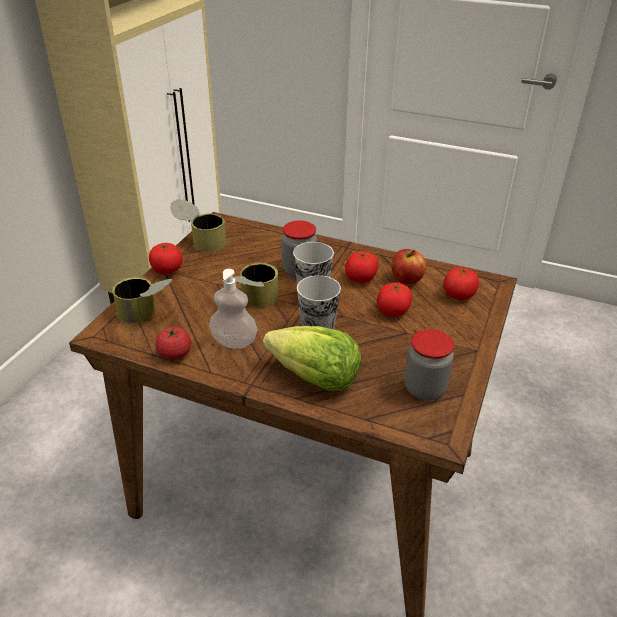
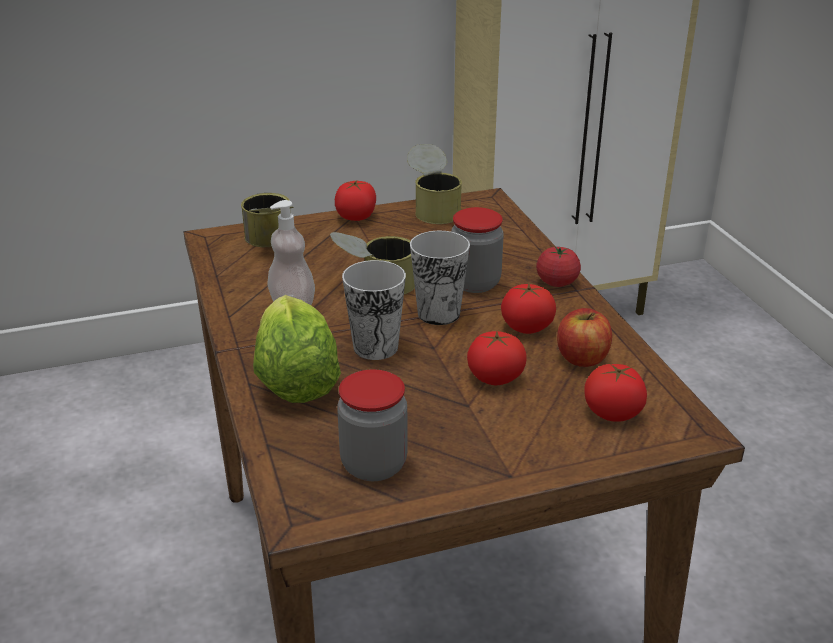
camera: 50 degrees right, 5 degrees down
(175, 354) = (231, 286): tomato -> tomato (557, 282)

